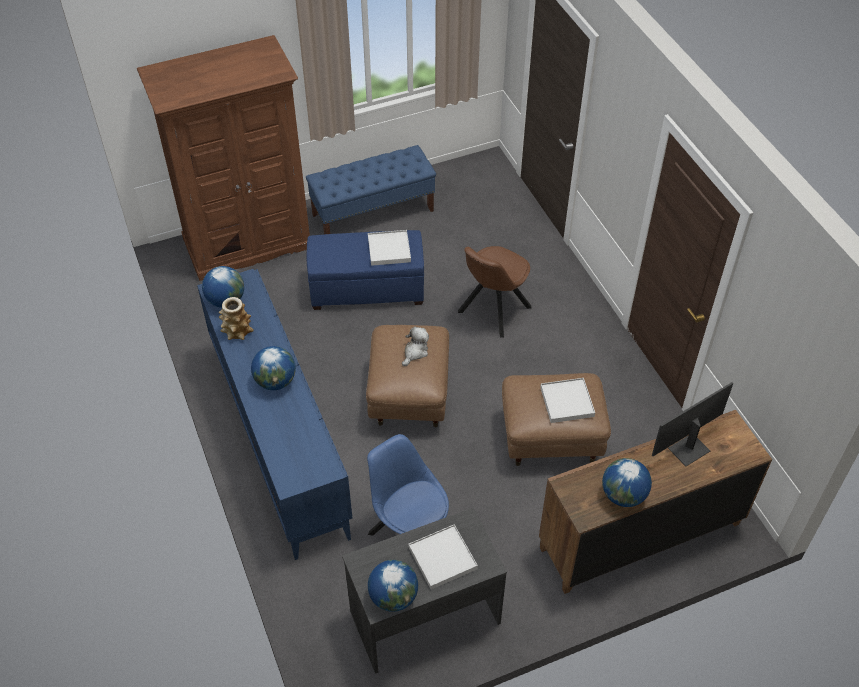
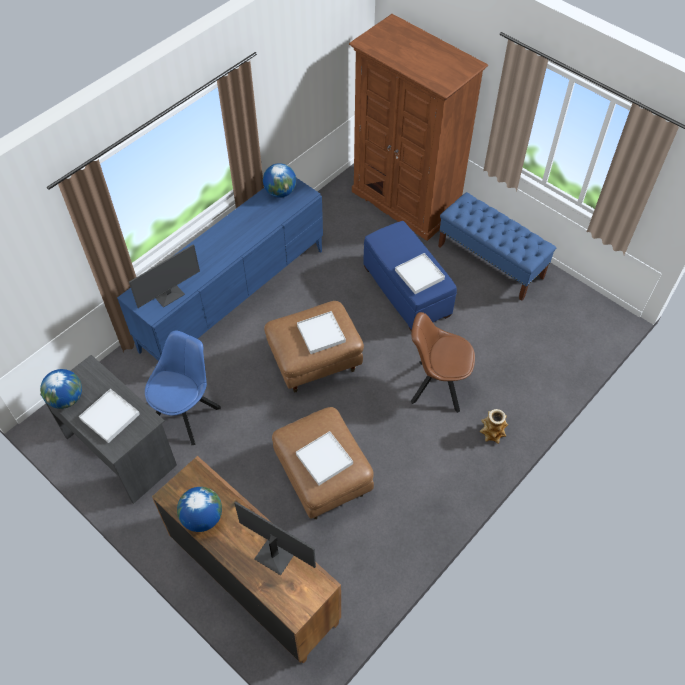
camera: 65 degrees right, 5 degrees up
(237, 331) = (255, 210): vase -> vase (492, 432)
(275, 381) = (219, 251): globe -> none
(309, 447) = (169, 295): none -> monitor
(415, 352) = (321, 334): plush toy -> white tray

